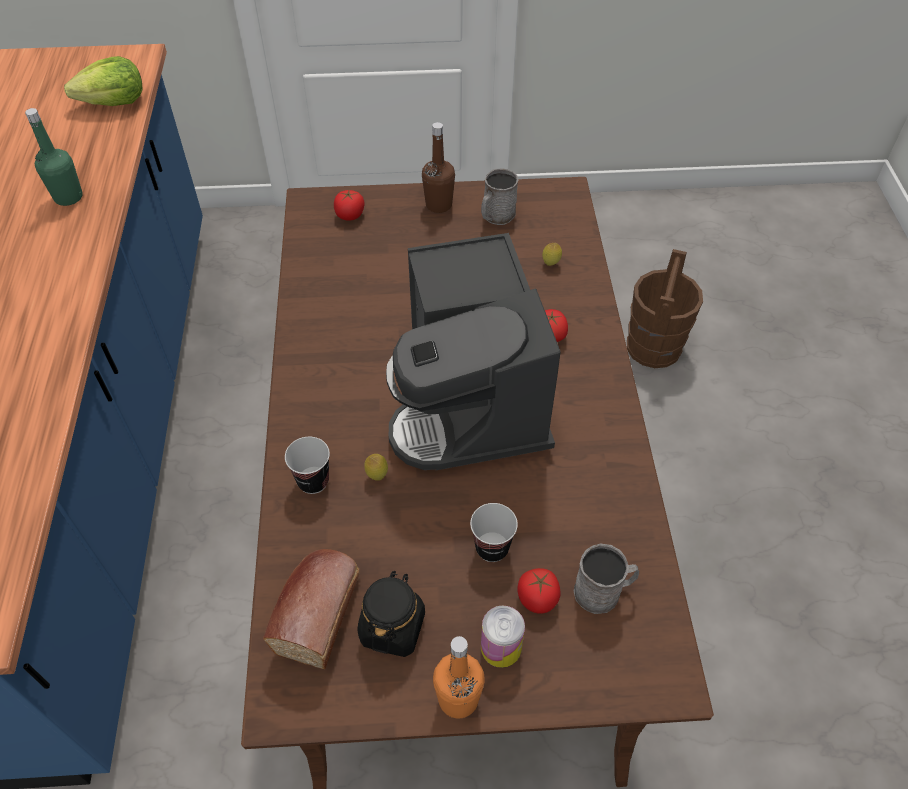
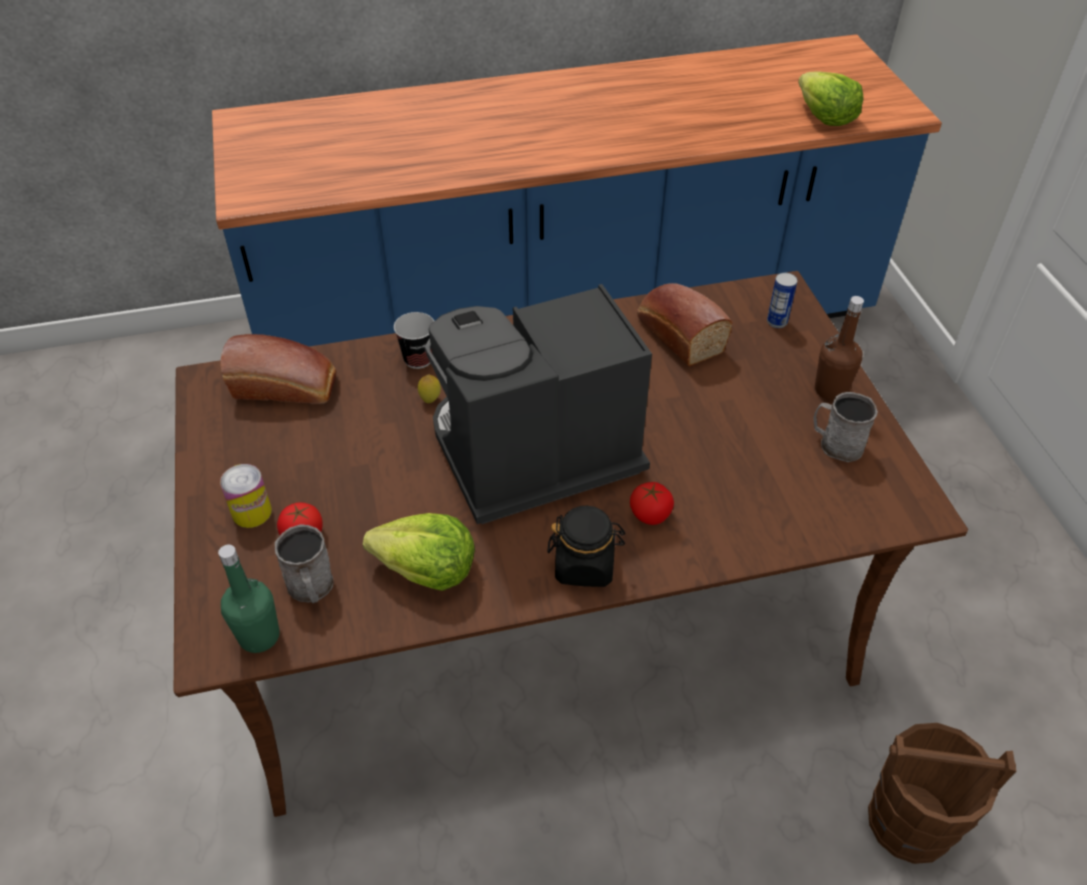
camera: 80 degrees right, 5 degrees down
(68, 197) = (679, 126): green bottle -> green bottle (259, 636)
(344, 279) = (677, 334): none -> bread
(350, 215) = (777, 322): tomato -> can
(392, 627) = (272, 435): black jar -> black jar (585, 565)
(458, 699) = (204, 488): orange bottle -> none
(492, 548) = (357, 494): cup -> none
(550, 264) = (773, 505): lemon -> none
(590, 496) = (427, 570): none -> lettuce

